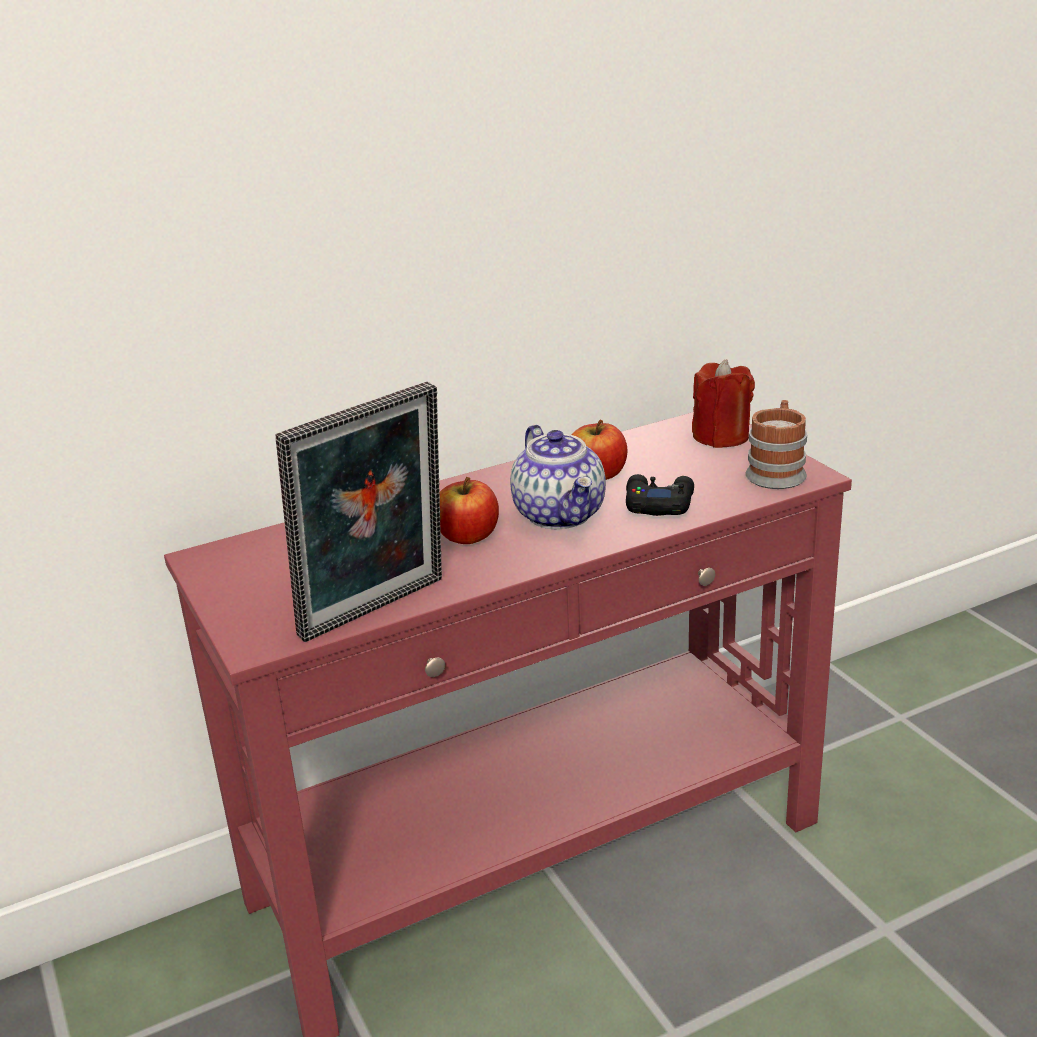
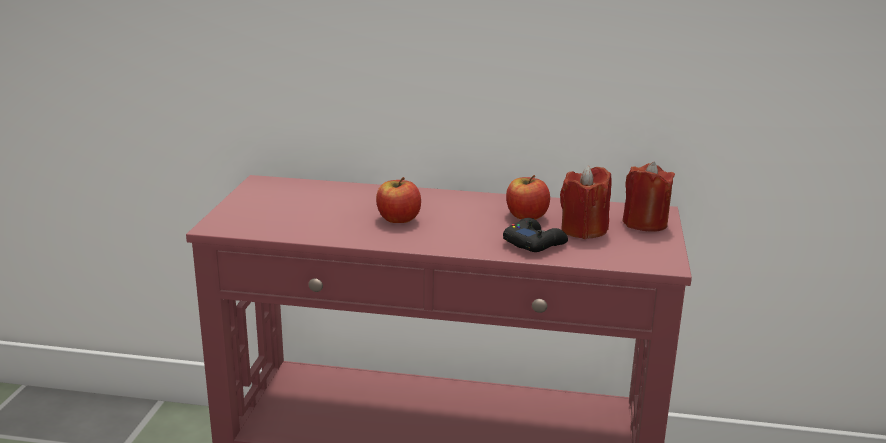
camera: 35 degrees right, 5 degrees down
(378, 611) = (292, 235): picture frame -> none
(561, 515) = (467, 228): teapot -> none
(679, 468) = (583, 230): none -> red candle
(777, 471) = (645, 254): mug -> none

